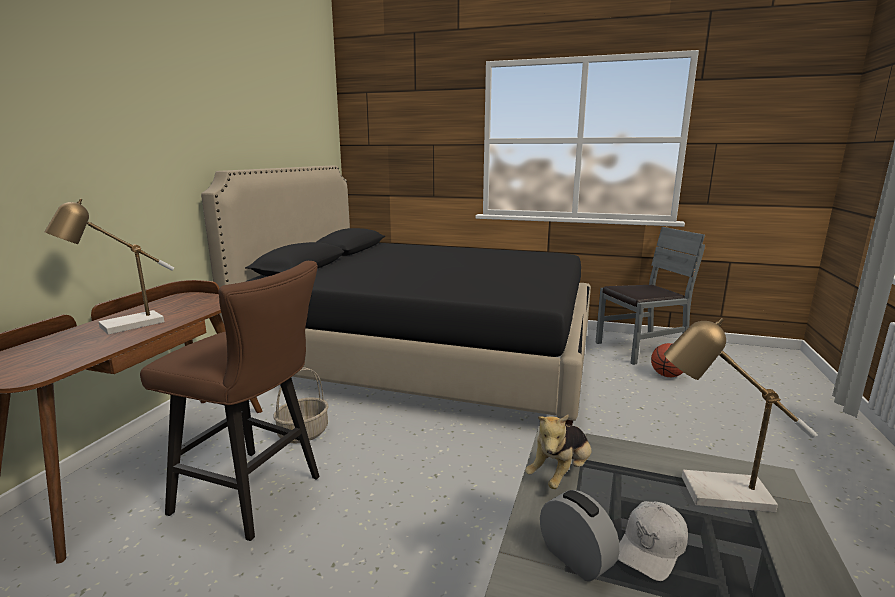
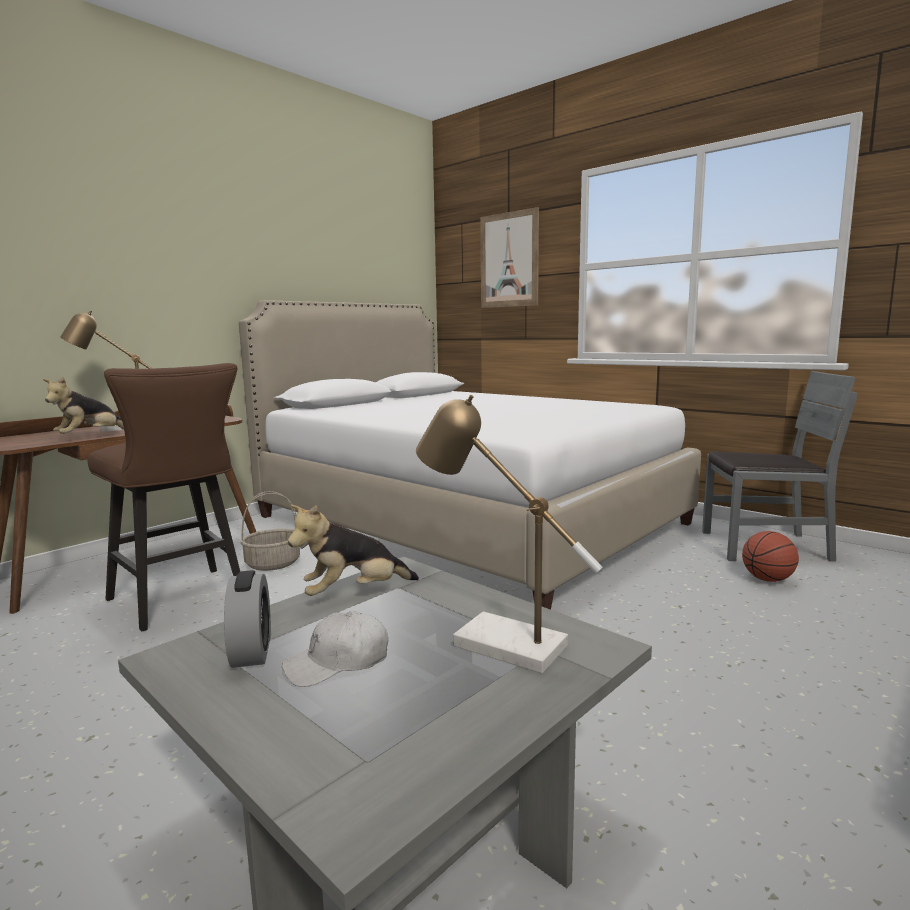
camera: 25 degrees right, 5 degrees down
(113, 345) = (90, 437): none -> plush toy
(417, 129) = (509, 260): none -> picture
(426, 357) = (467, 520): black bed -> white bed

